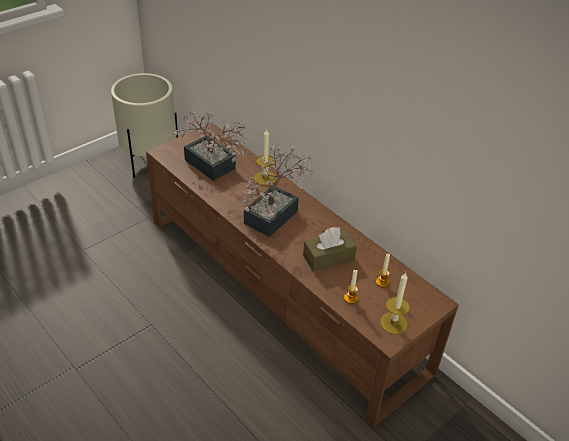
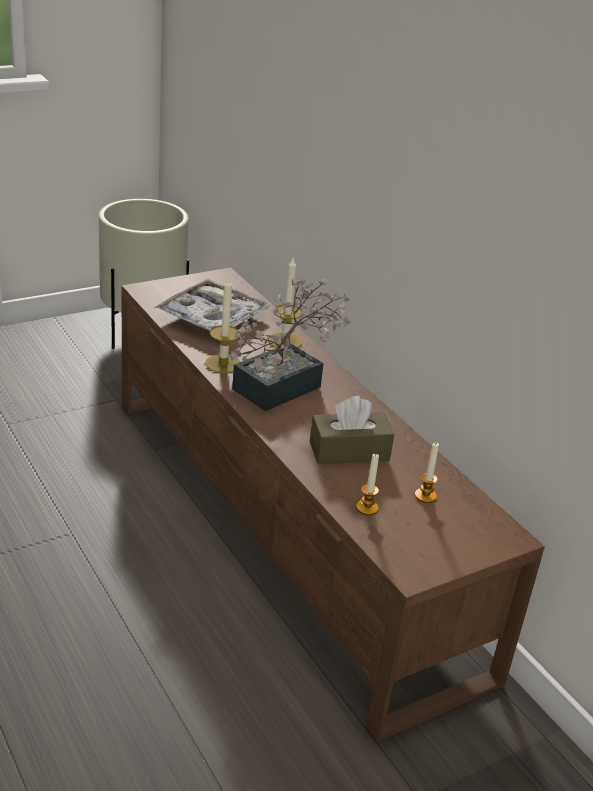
camera: 10 degrees right, 10 degrees down
(213, 167) = (212, 317): potted plant -> tray
(393, 323) = (427, 552): candle -> candle (223, 363)

